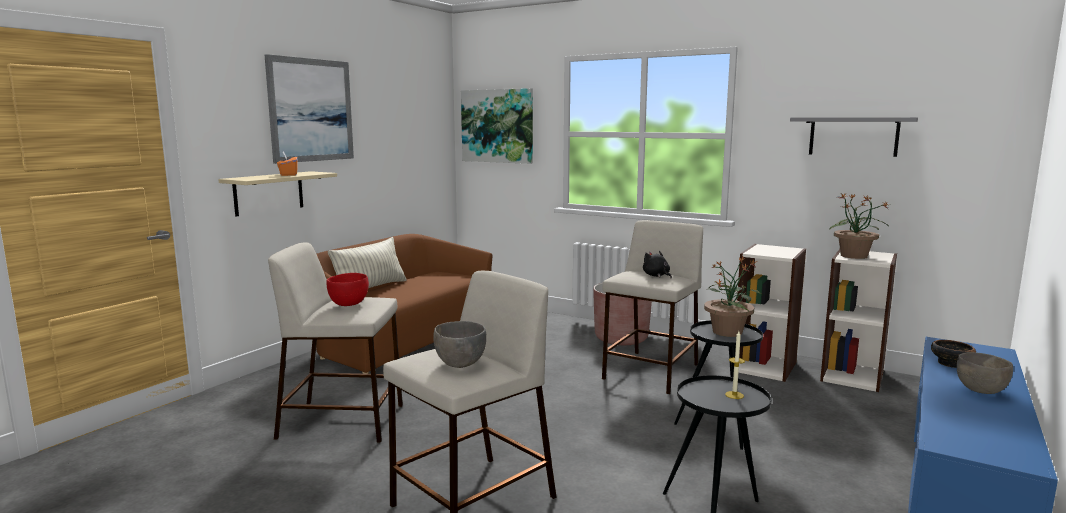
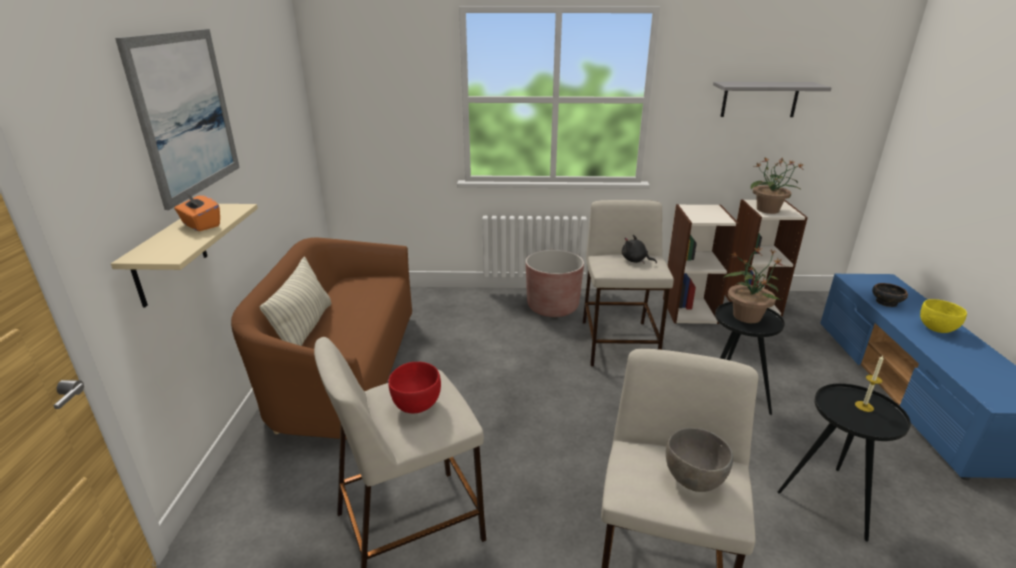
camera: 30 degrees left, 15 degrees up
(497, 126) = (371, 90): picture -> none
(981, 391) = (936, 329): grey bowl -> yellow bowl

